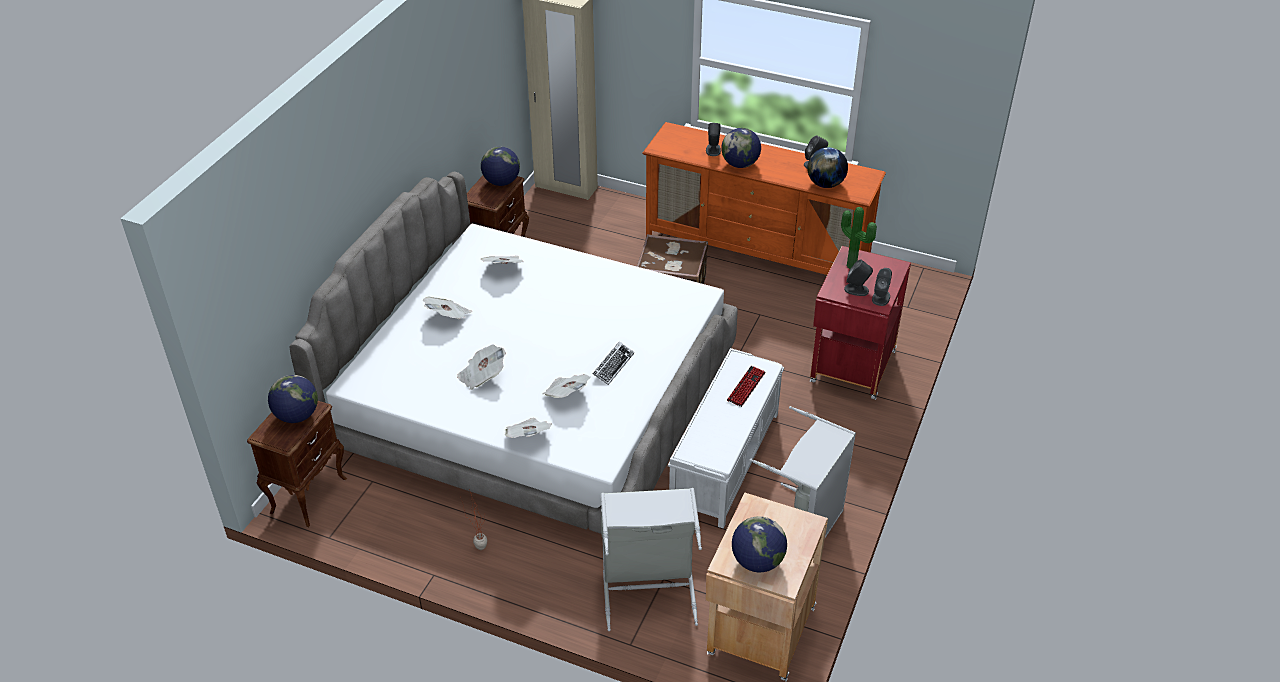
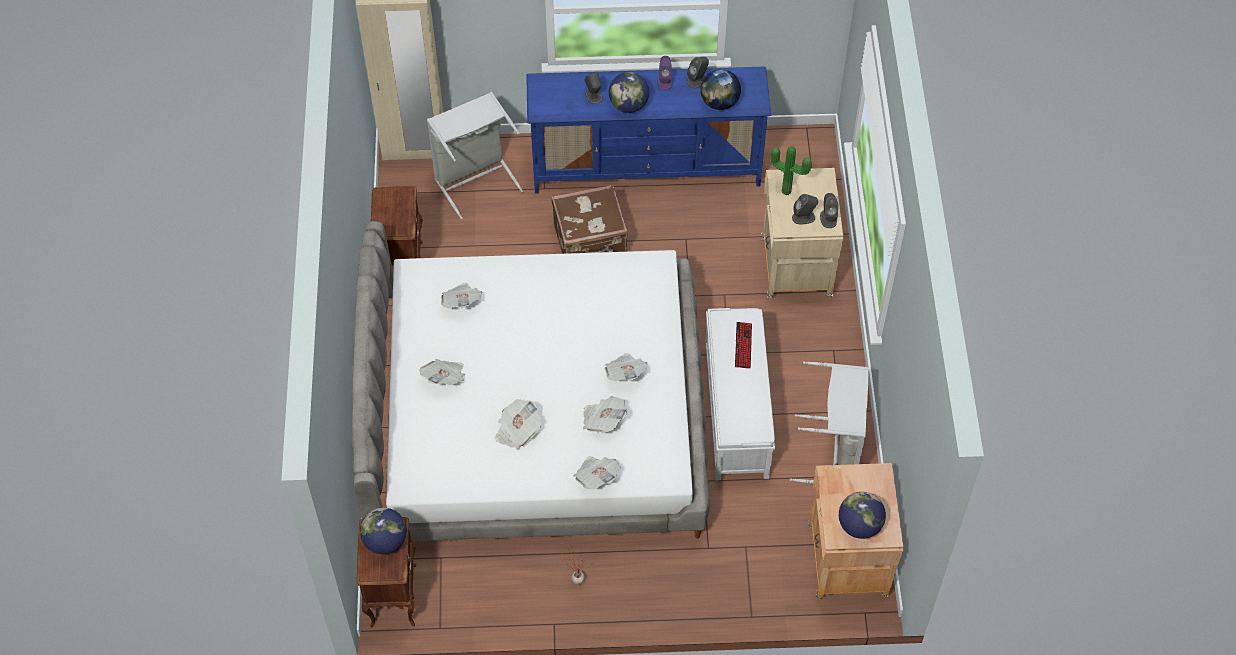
camera: 25 degrees left, 15 degrees up
(501, 182) = (398, 200): globe -> none
(613, 365) = (625, 373): keyboard -> newspaper
(649, 589) = (739, 561): grey laundry basket -> grey laundry basket (475, 179)
(756, 254) = (646, 168): orange dresser -> blue dresser
(784, 157) = (664, 81): none -> purple speaker
(852, 368) = (796, 269): red cart -> beige cart

